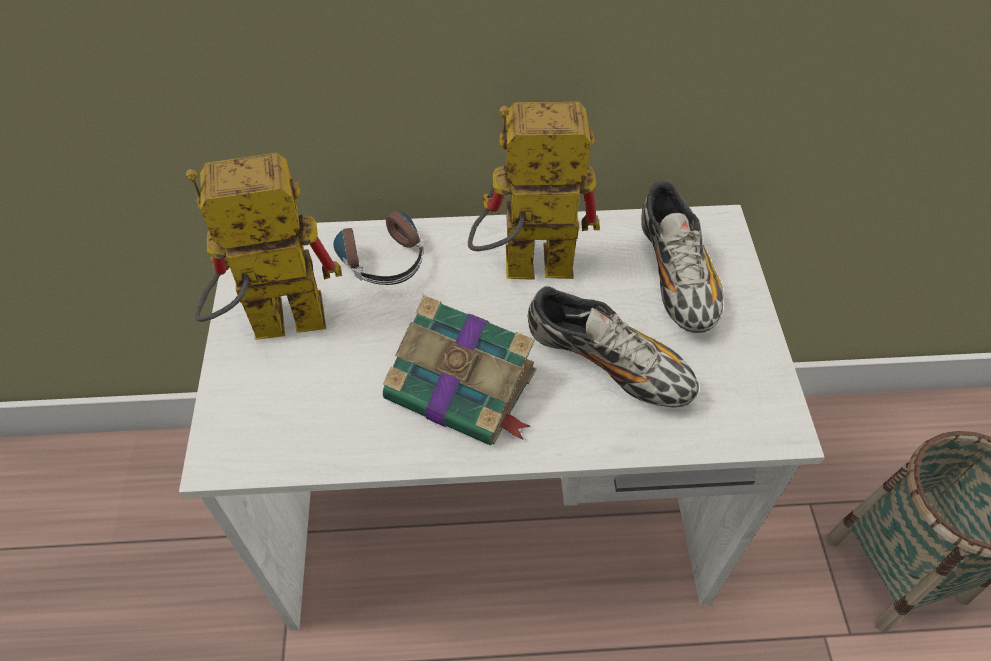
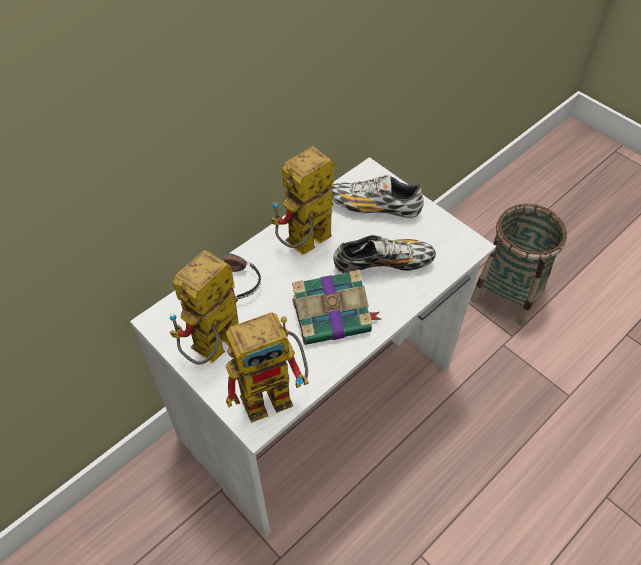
camera: 40 degrees left, 0 degrees up
(286, 433) = (275, 392): none -> toy robot
(676, 277) = (374, 207): shoe -> shoe turned 150 degrees clockwise

